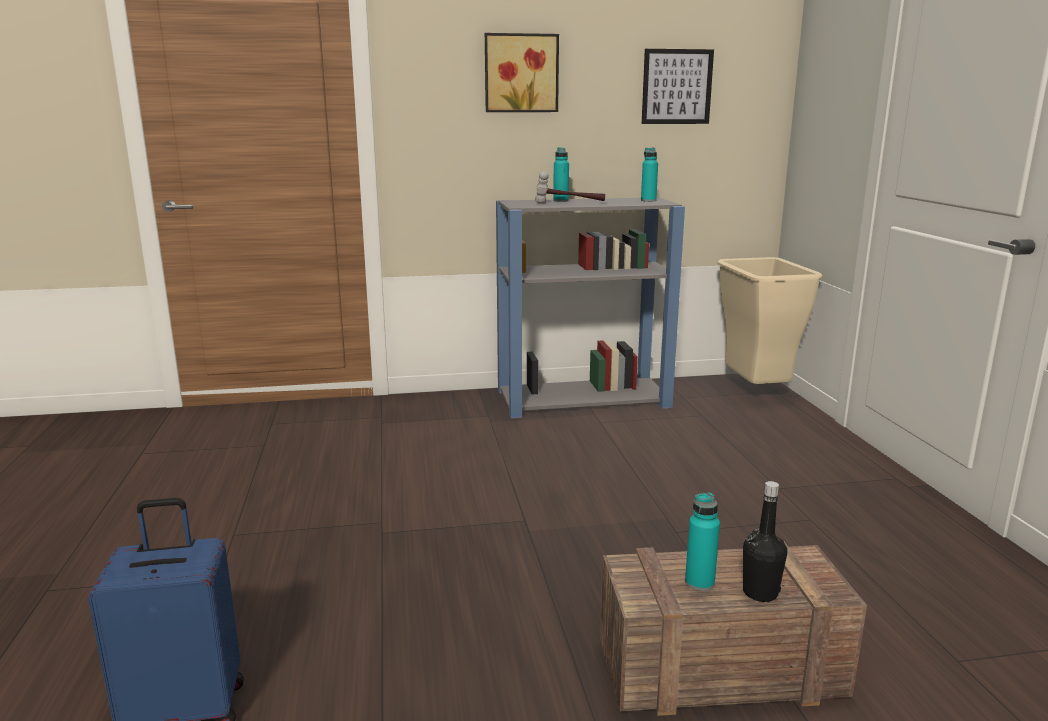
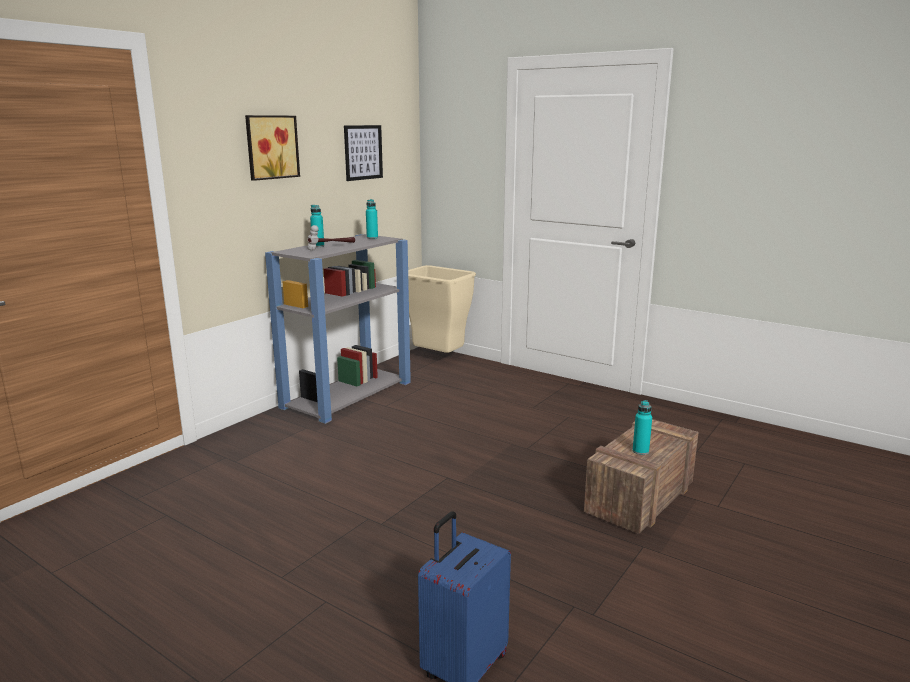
camera: 45 degrees left, 0 degrees up
(760, 592) = (664, 444): black bottle -> none

